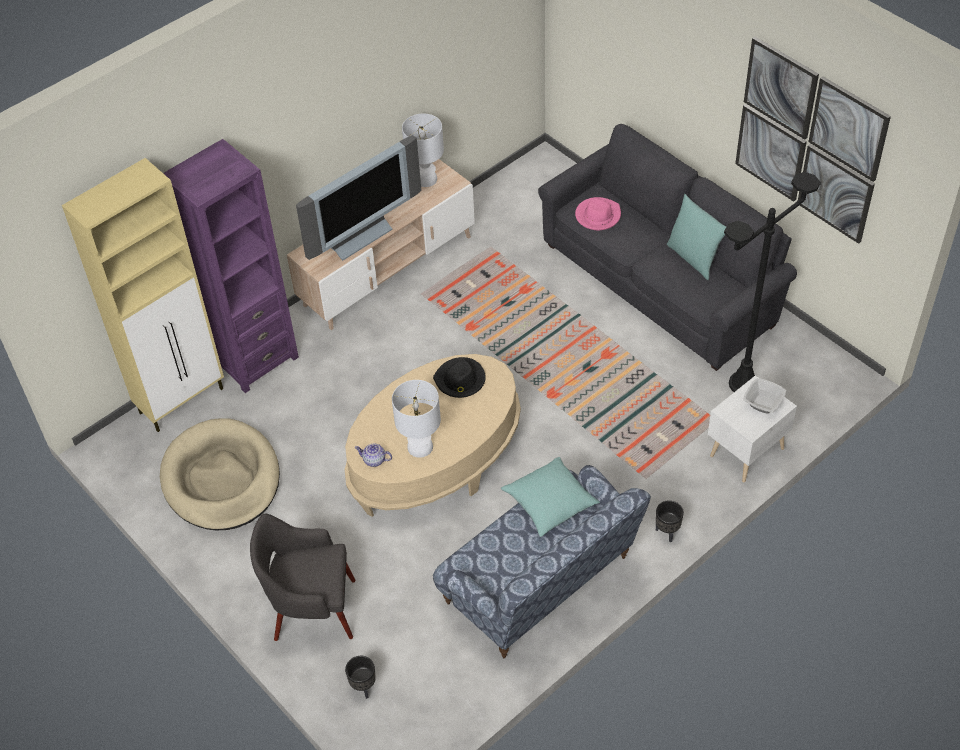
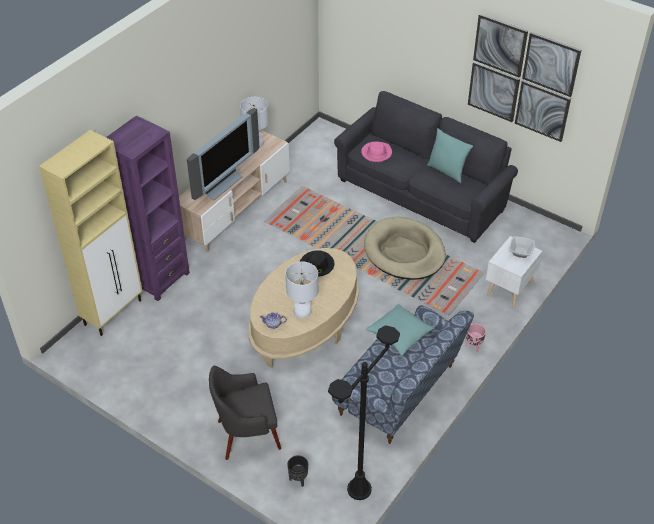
camera: 15 degrees left, 5 degrees down
(221, 479) = (157, 359): beige dog bed -> beige dog bed (404, 252)
(667, 532) = (474, 347): black planter -> pink planter
(743, 384) = (494, 248): black floor lamp -> black floor lamp (359, 489)

